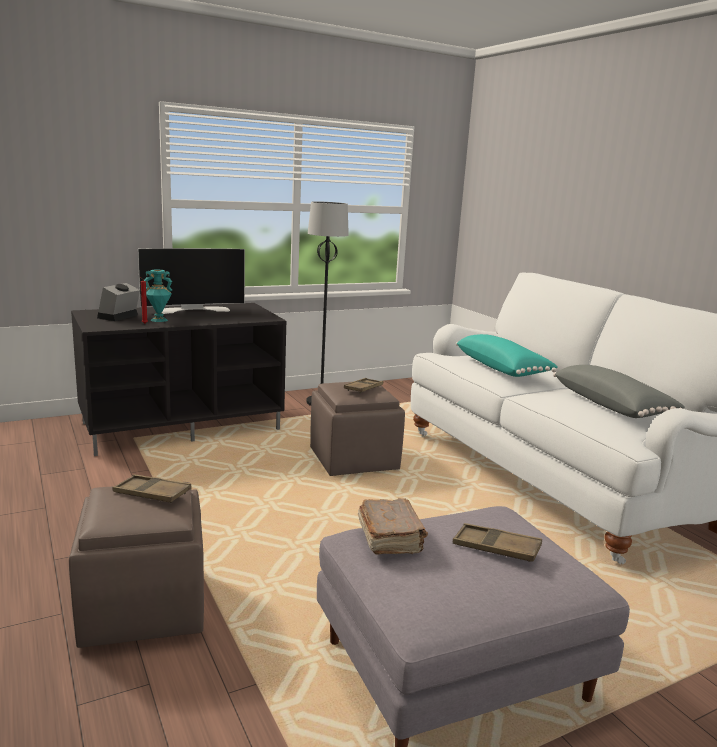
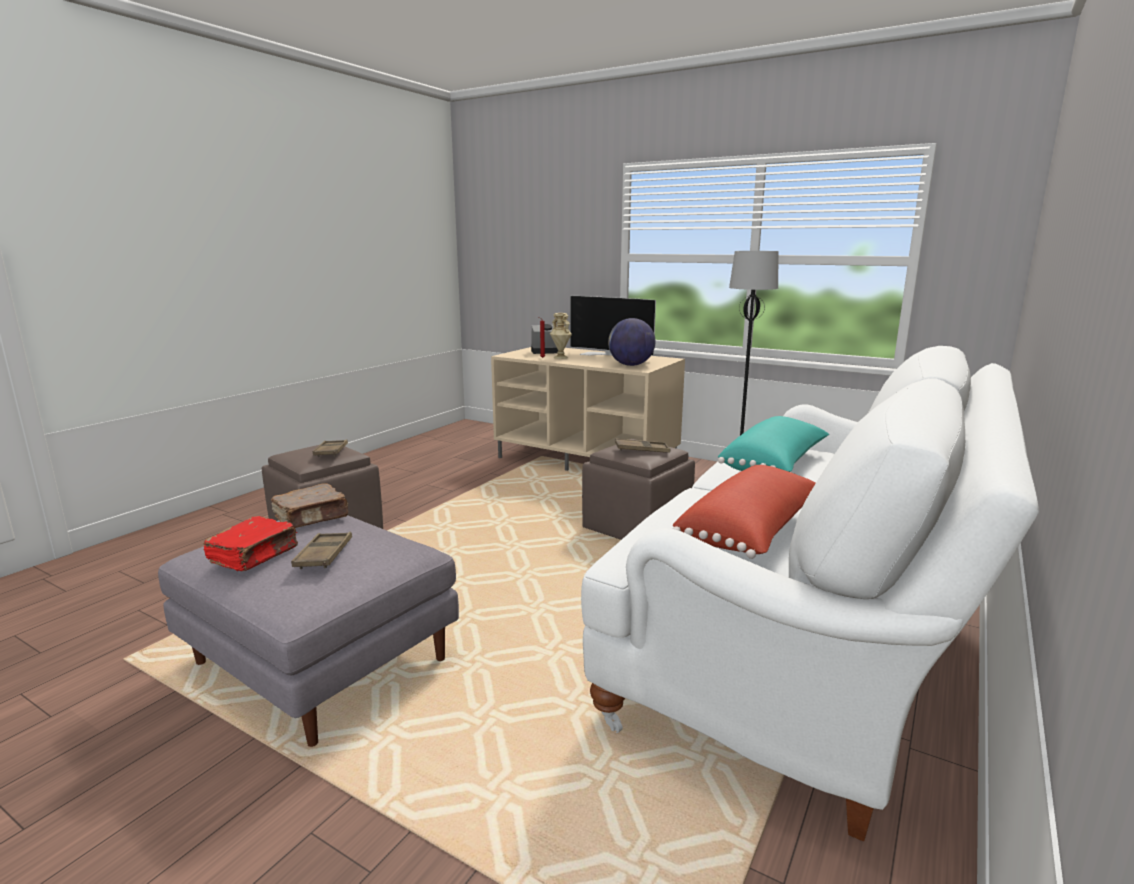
camera: 60 degrees right, 0 degrees up
(159, 320) = (560, 357): turquoise vase -> beige vase
(183, 426) = (588, 460): black tv stand -> beige tv stand
(246, 316) = (631, 365): none -> globe
(471, 582) = (255, 556): none -> red book
(612, 406) = (753, 532): grey pillow -> red pillow

